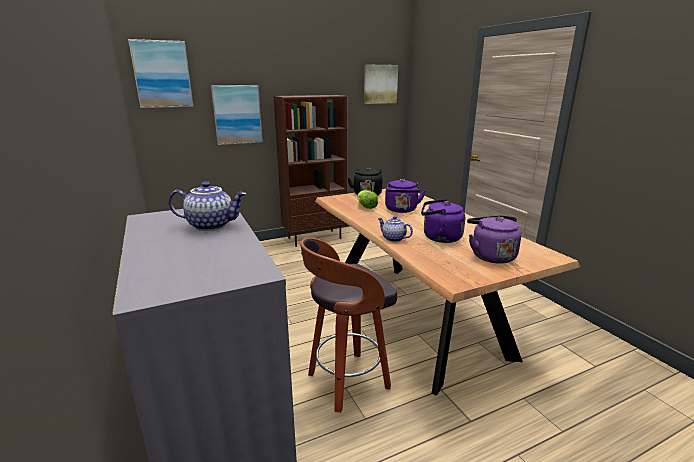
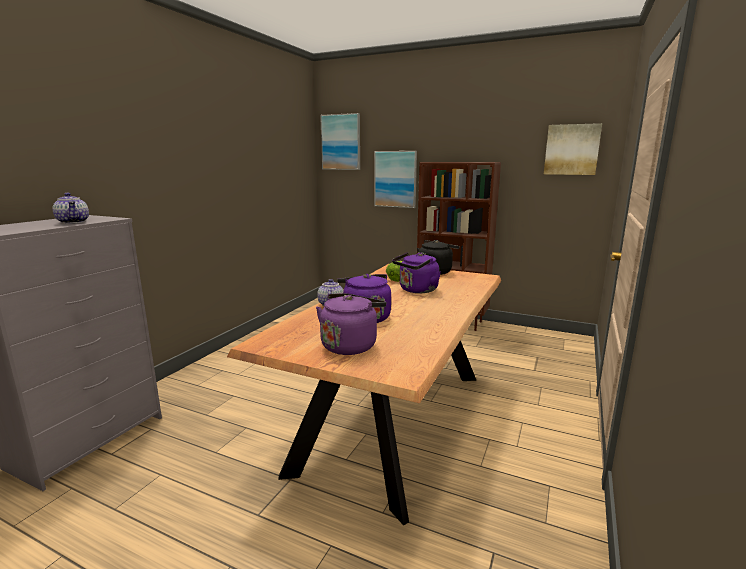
camera: 50 degrees right, 5 degrees down
(346, 382) = (253, 425): stool -> none

